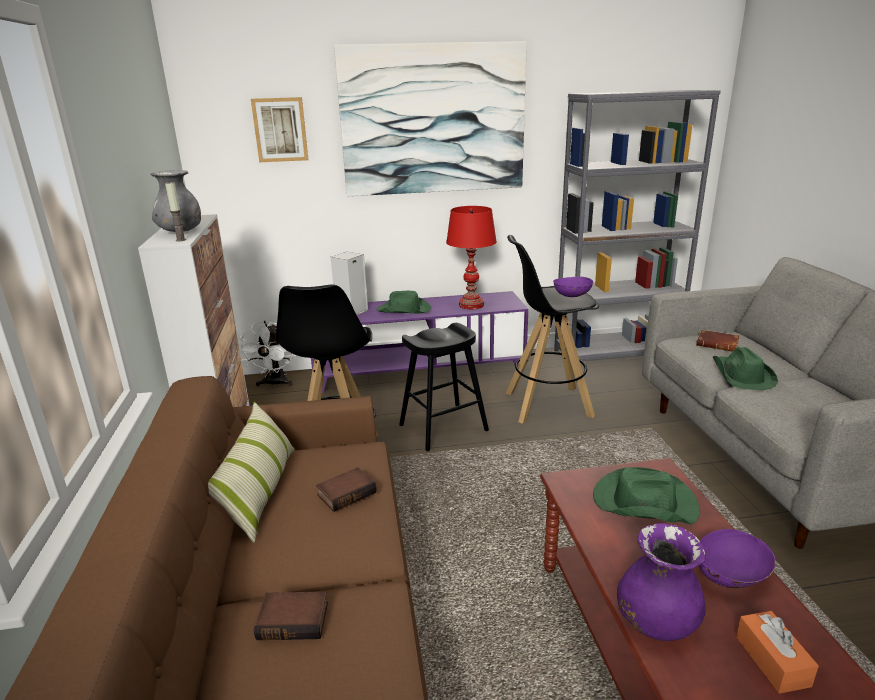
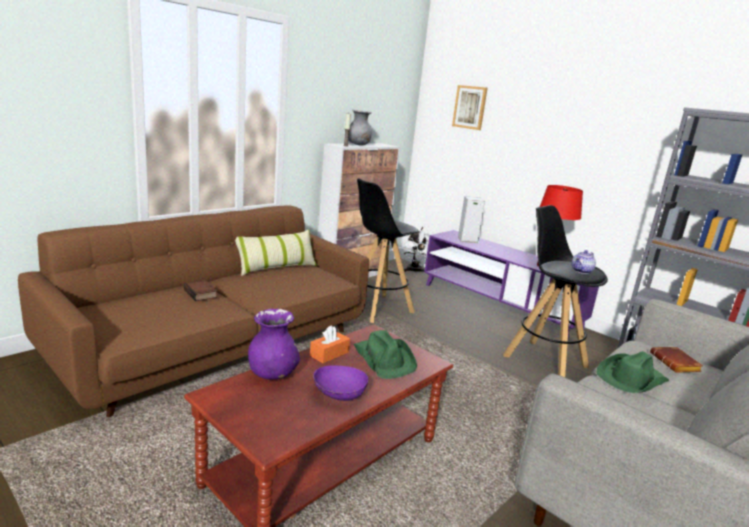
camera: 50 degrees right, 5 degrees down
(274, 384) = (415, 271): white fan -> white fan turned 60 degrees counterclockwise
(346, 492) = (295, 283): book -> none
(404, 310) = (498, 251): green hat -> none
(433, 120) = (571, 116): picture -> none
(443, 427) = (453, 330): black stool -> none
(572, 295) = (582, 271): purple bowl -> teapot
(772, 660) = (273, 414): orange tissue box -> orange tissue box (329, 354)

